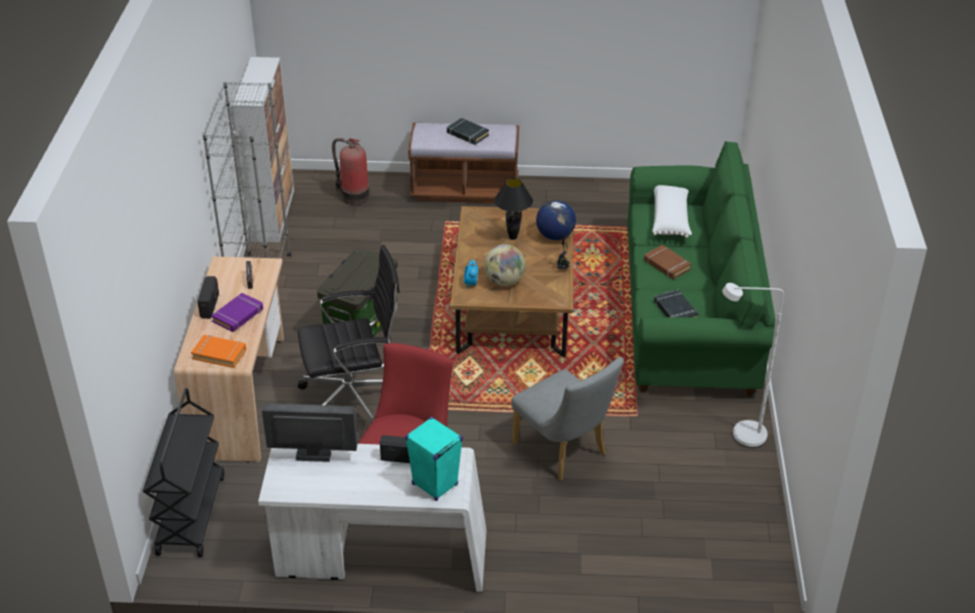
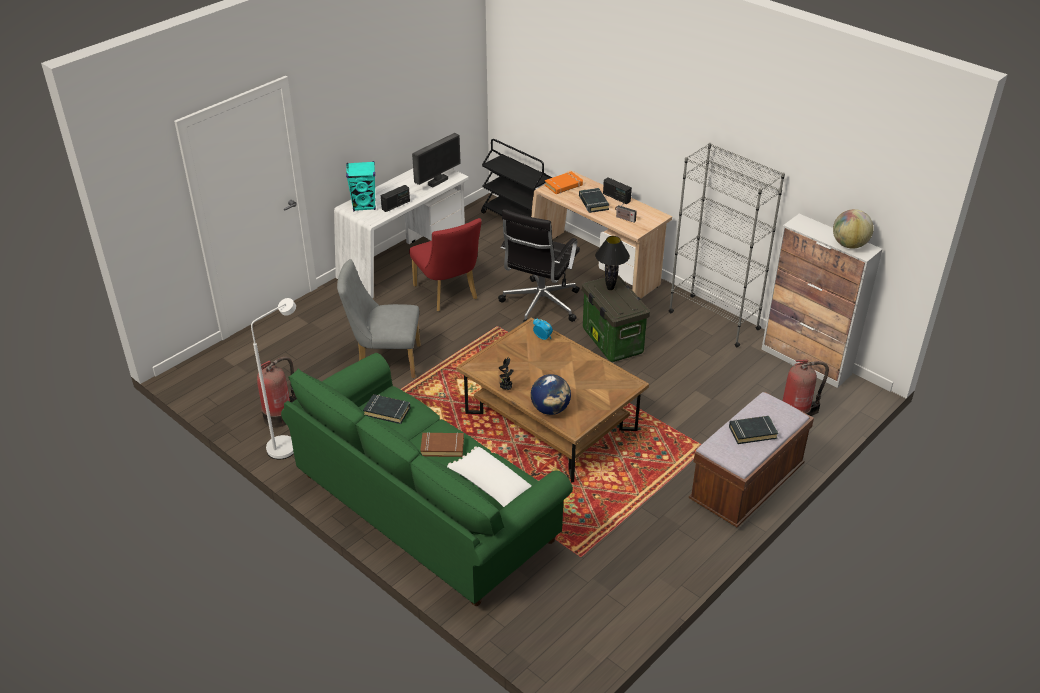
camera: 130 degrees right, 0 degrees up
(238, 315) = (593, 203): purple book -> black book
(504, 281) = (526, 353): globe -> globe (849, 245)
(513, 237) = (575, 387): black table lamp -> black table lamp (610, 288)
(719, 467) = (280, 416): none -> fire extinguisher

